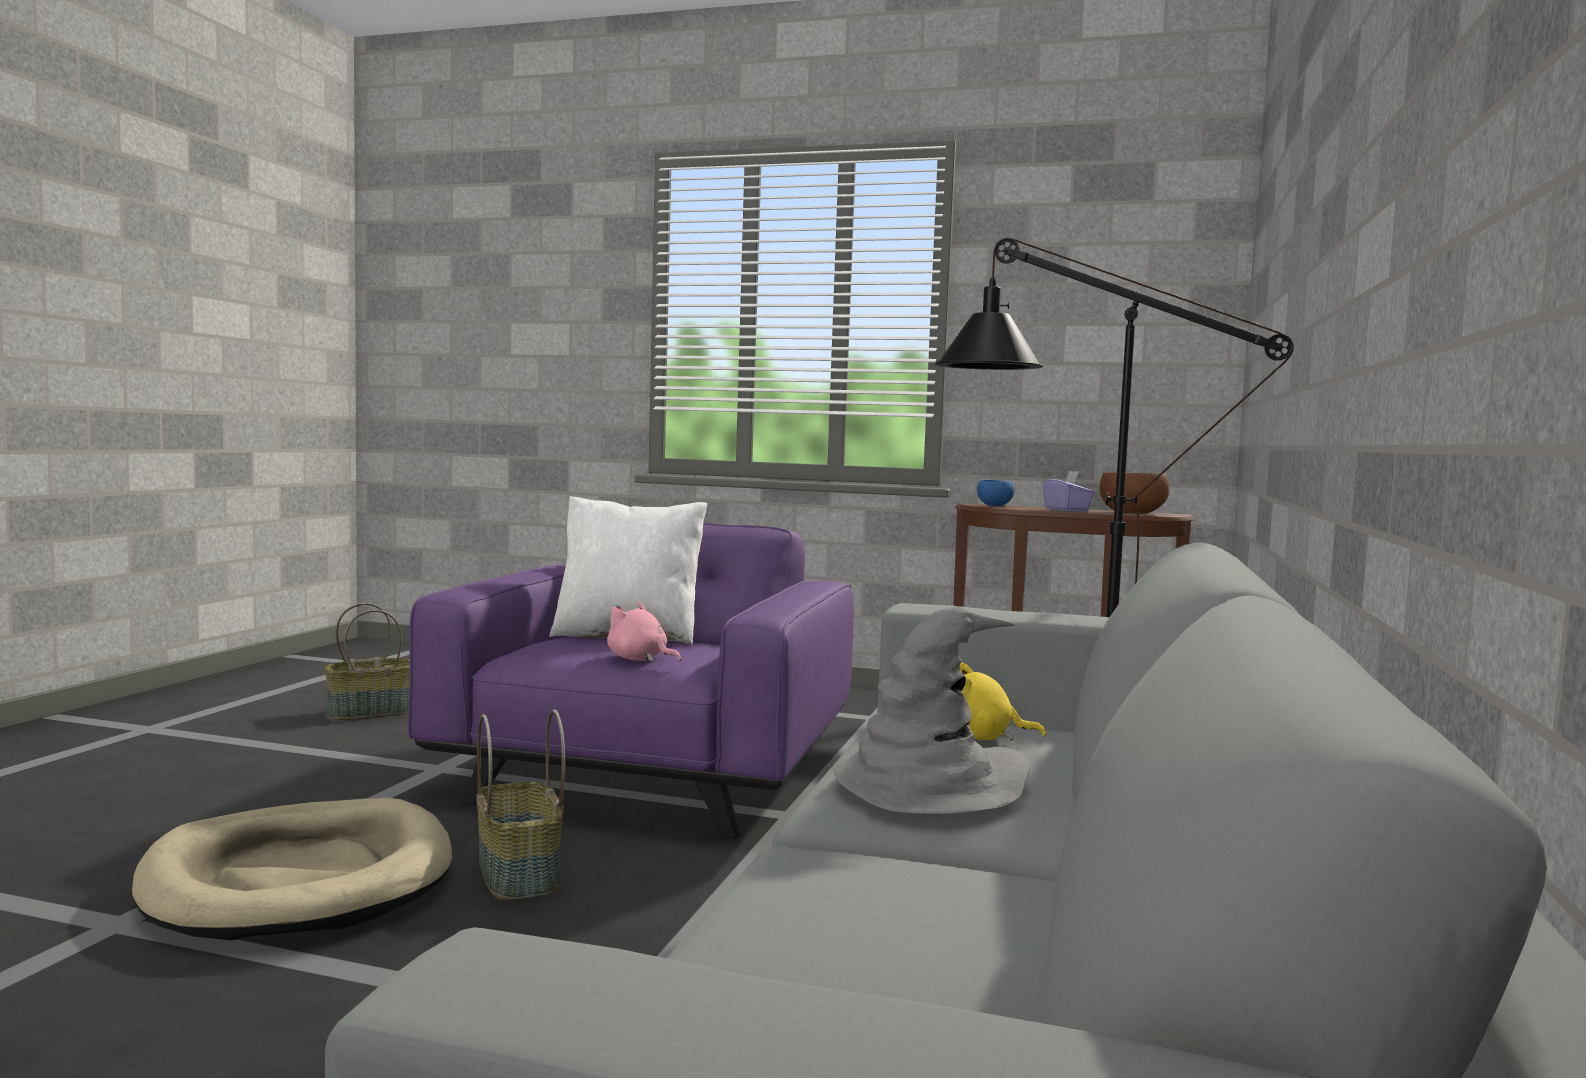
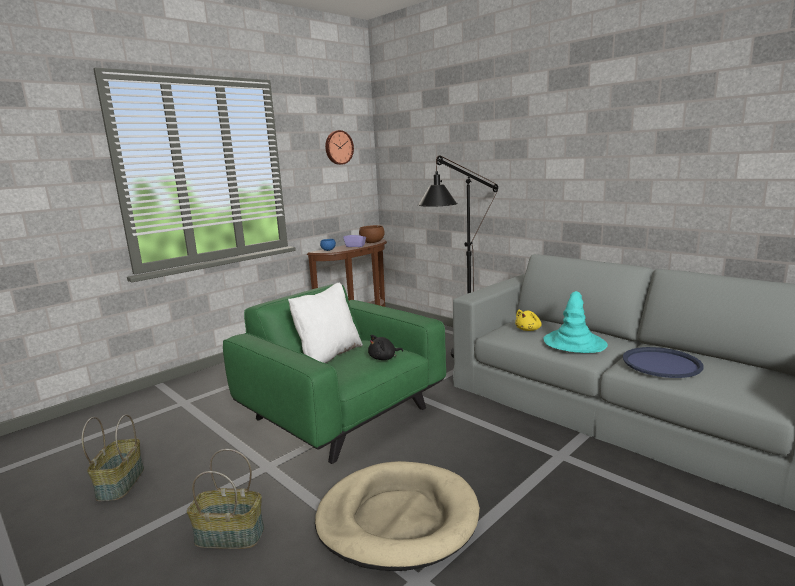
camera: 60 degrees left, 10 degrees up
(516, 873) = (428, 459): basket -> basket (228, 536)
(639, 659) = (384, 358): pink plush toy -> black plush toy
(648, 779) = (342, 414): purple armchair -> green armchair
(875, 893) = (661, 363): none -> blue tray
(930, 782) = (574, 343): grey hat -> turquoise hat
(1119, 279) = (338, 147): none -> wall clock

